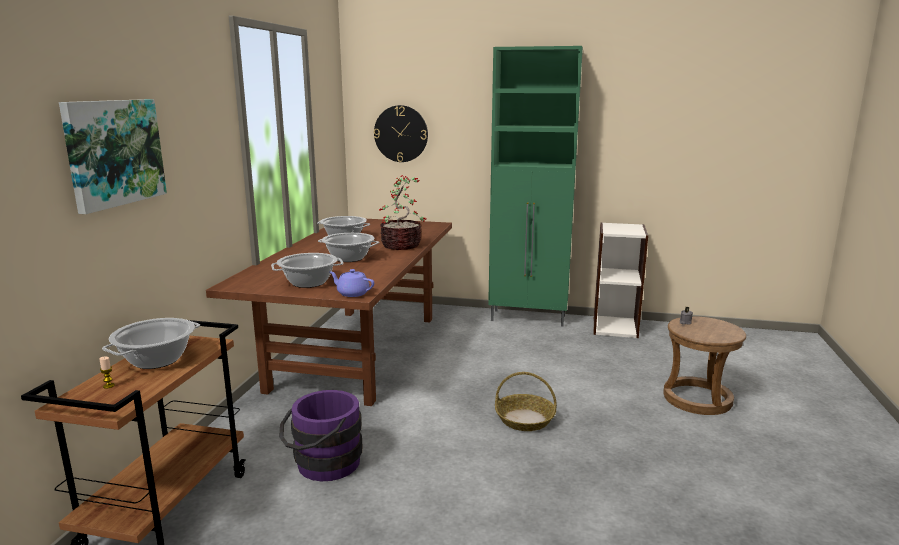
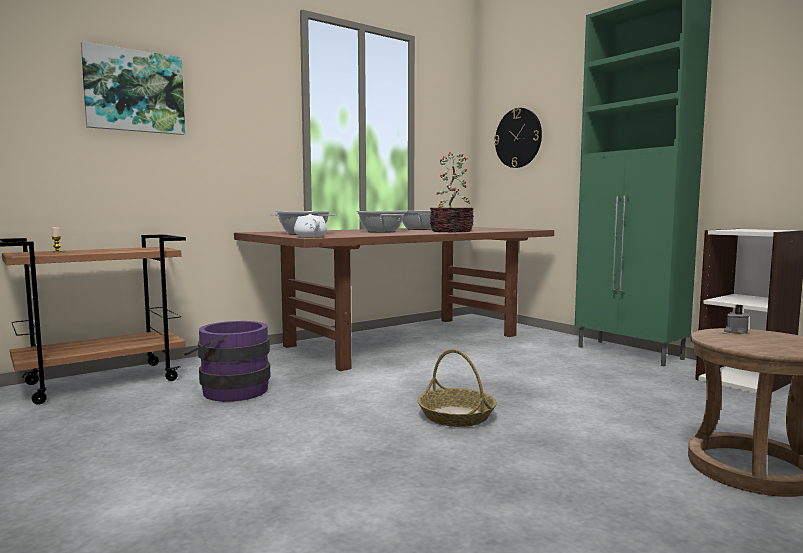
camera: 40 degrees right, 10 degrees down
(157, 360) = (114, 250): cooking pot -> none
(352, 293) = (310, 236): purple teapot -> white teapot

